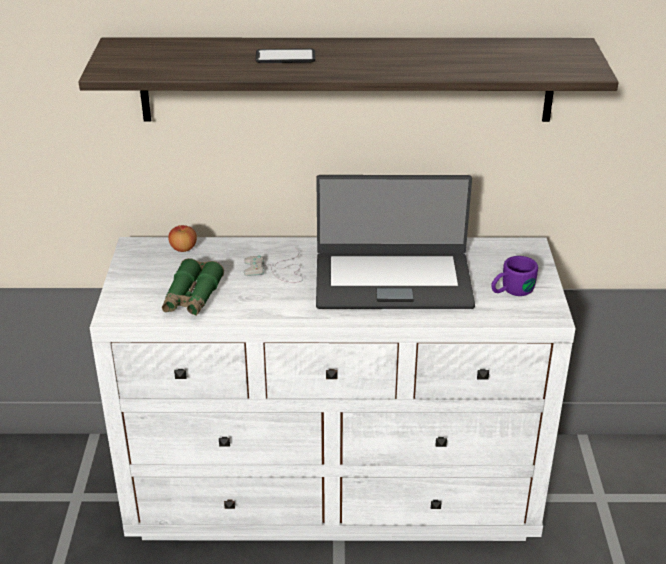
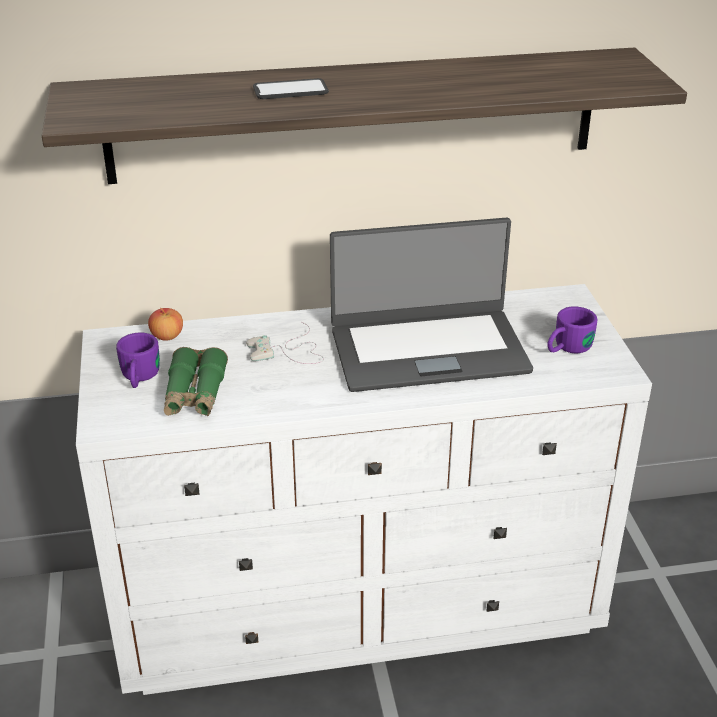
camera: 10 degrees left, 0 degrees up
(152, 280) = (139, 378): none -> purple mug

